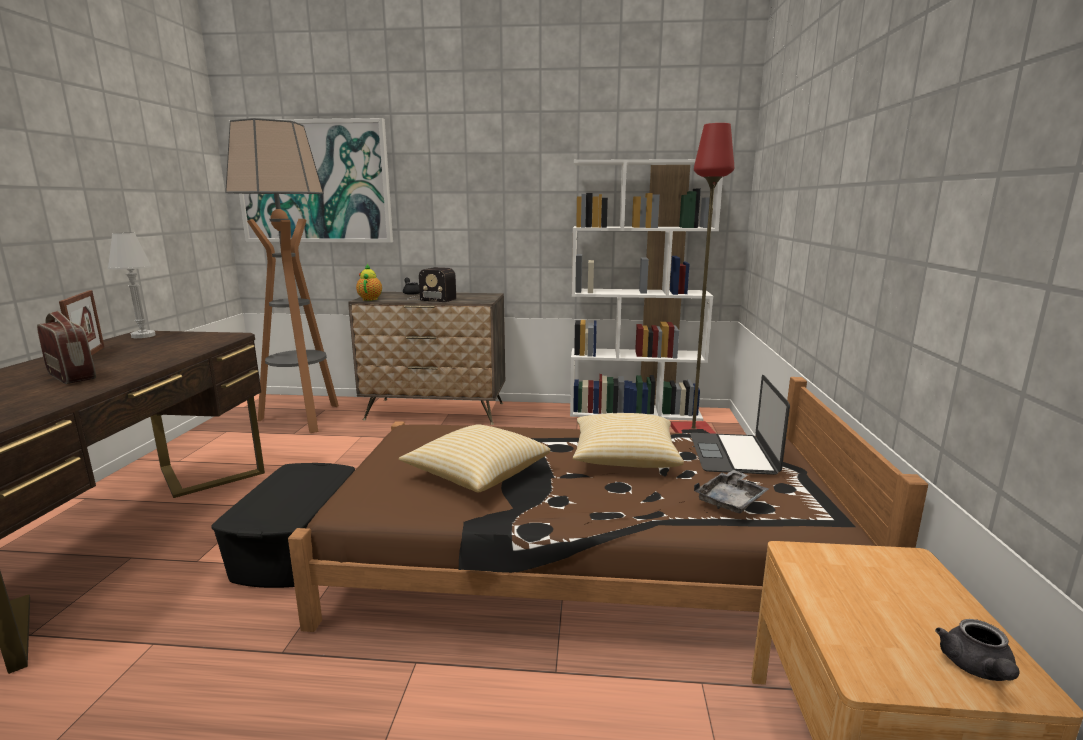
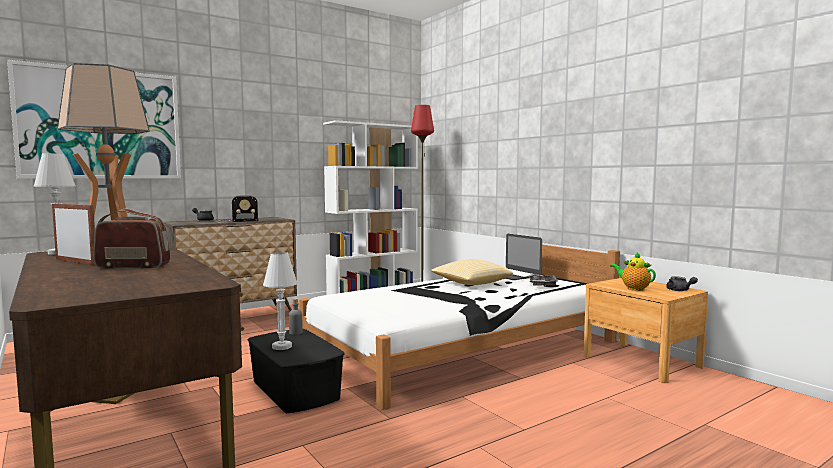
camera: 40 degrees left, 10 degrees down
(274, 492) = (282, 346): none -> white table lamp
(332, 472) = (295, 332): none -> grey bottle
(370, 299) = (185, 223): teapot -> teapot (633, 288)
(477, 474) = (420, 300): pillow -> none
(585, 557) = (463, 347): brown bed -> white bed

